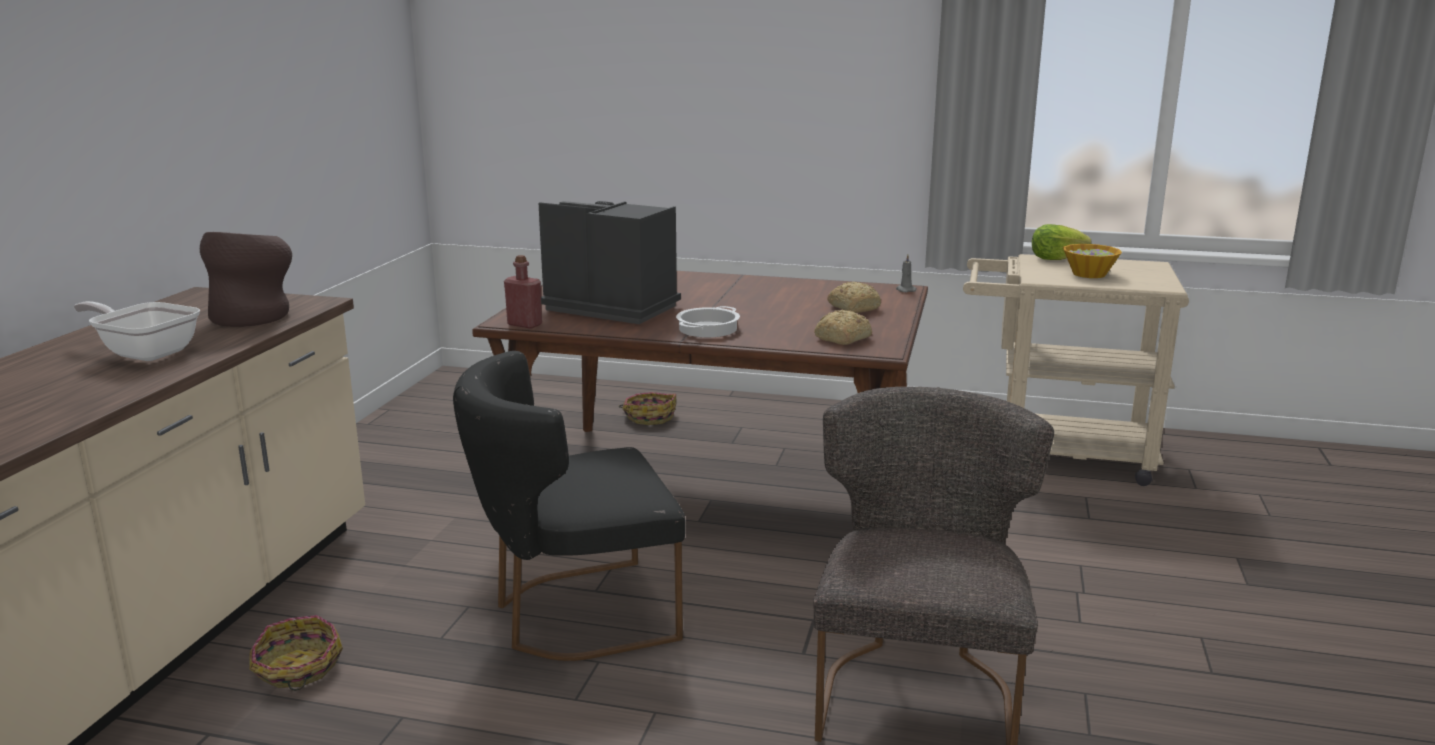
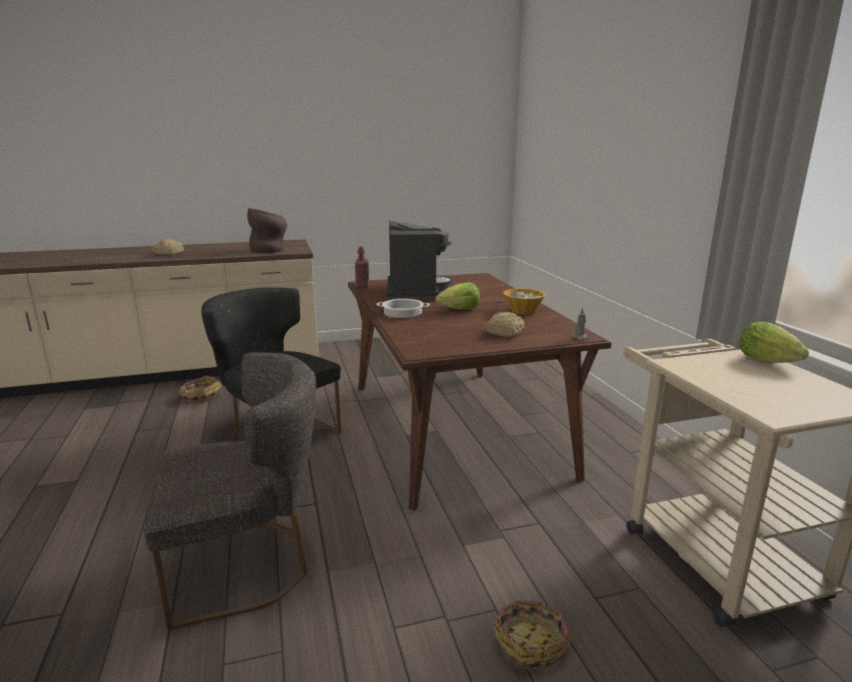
camera: 60 degrees right, 0 degrees up
(145, 352) = (211, 251): frying pan -> none
(649, 416) = (522, 384): basket -> basket (531, 643)
(738, 306) = (460, 310): none -> lettuce
(841, 339) = (427, 340): bread -> bread (168, 253)
(1089, 274) = (741, 379): bowl -> bowl (523, 311)

